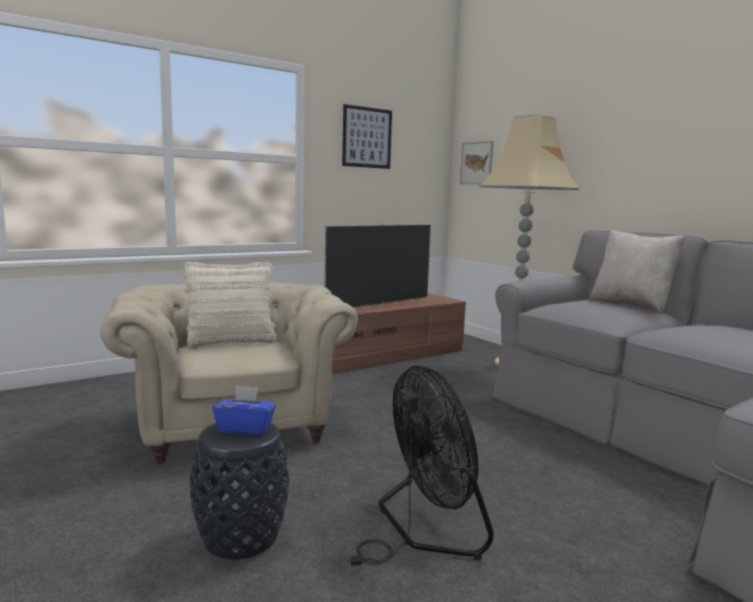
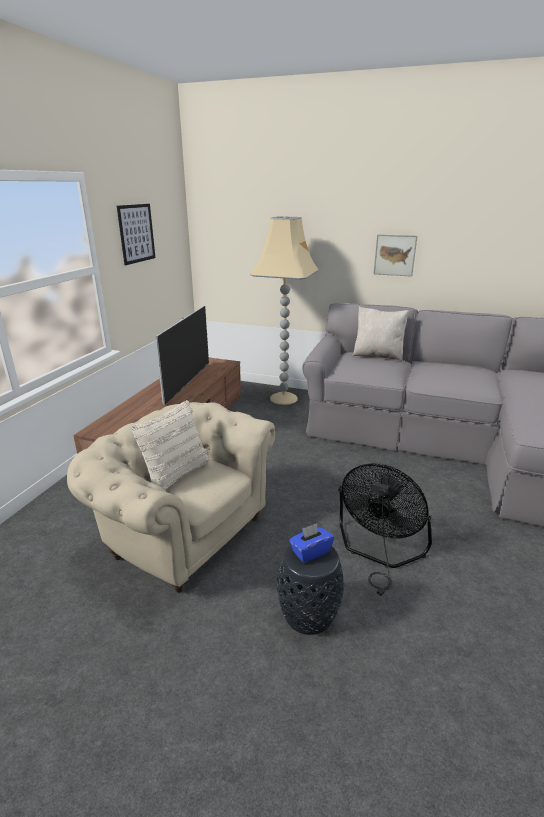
camera: 35 degrees left, 15 degrees up
(476, 163) = (217, 242): picture -> picture (394, 255)

